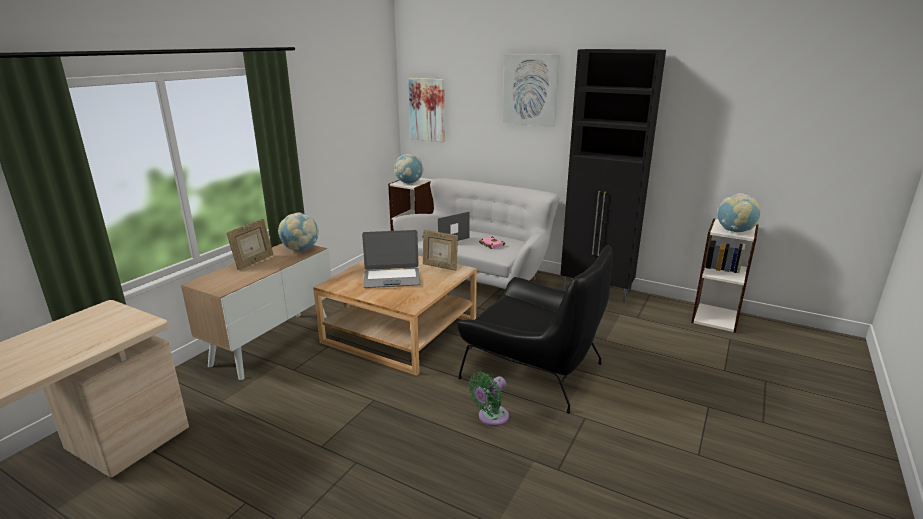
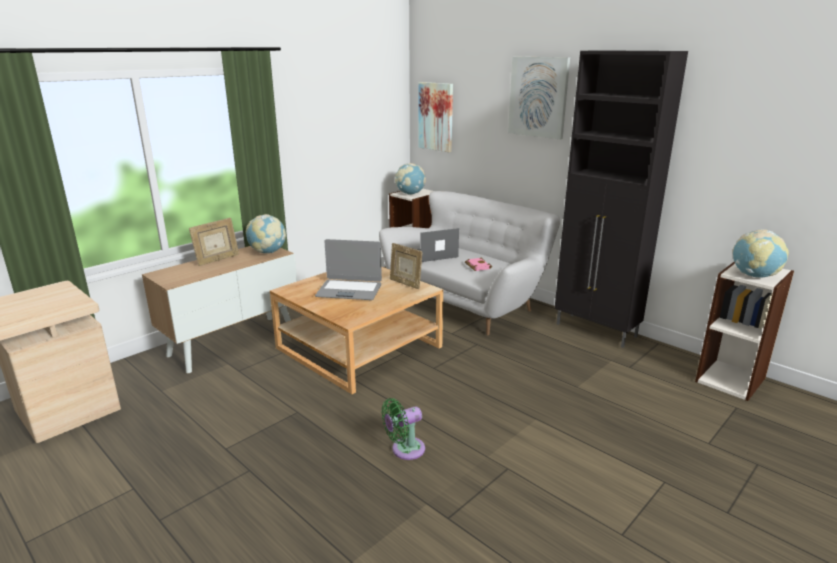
camera: 15 degrees right, 0 degrees up
(533, 369) = (477, 407): black armchair -> none

